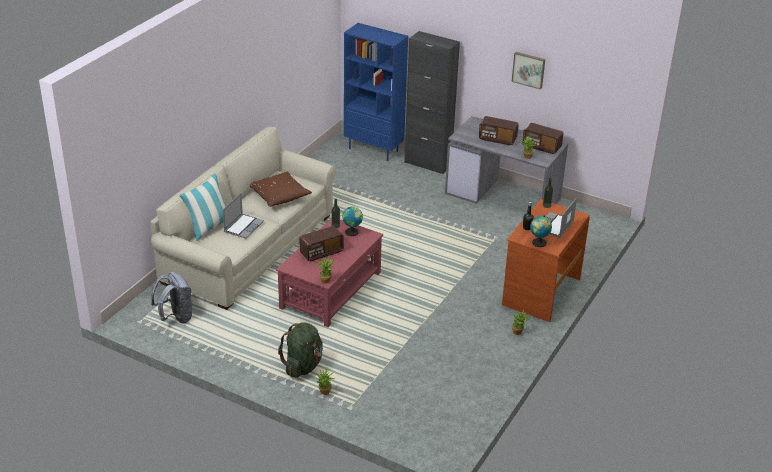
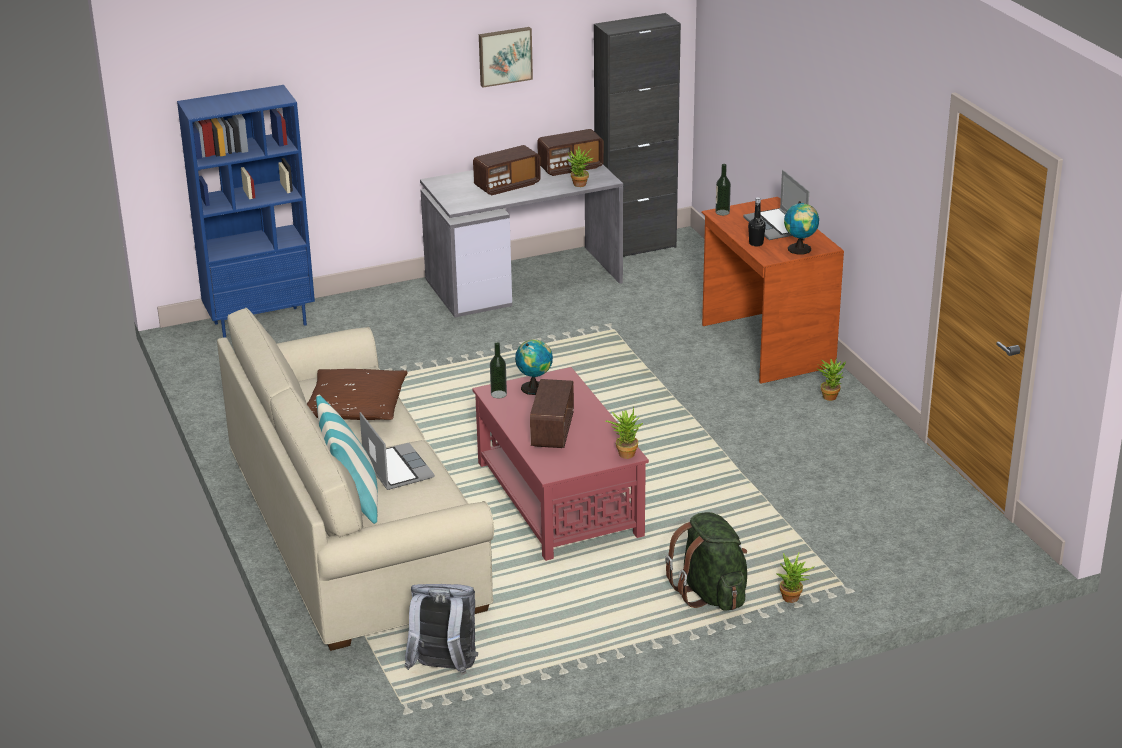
camera: 50 degrees left, 5 degrees down
(427, 164) = (364, 299): black cabinet -> black cabinet (635, 247)

